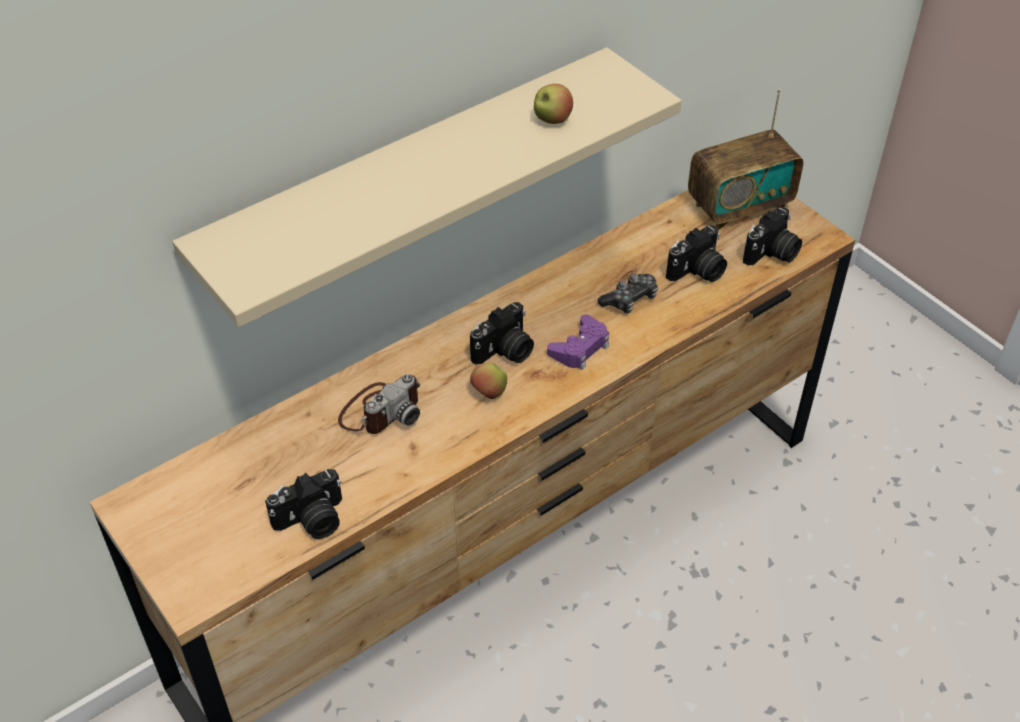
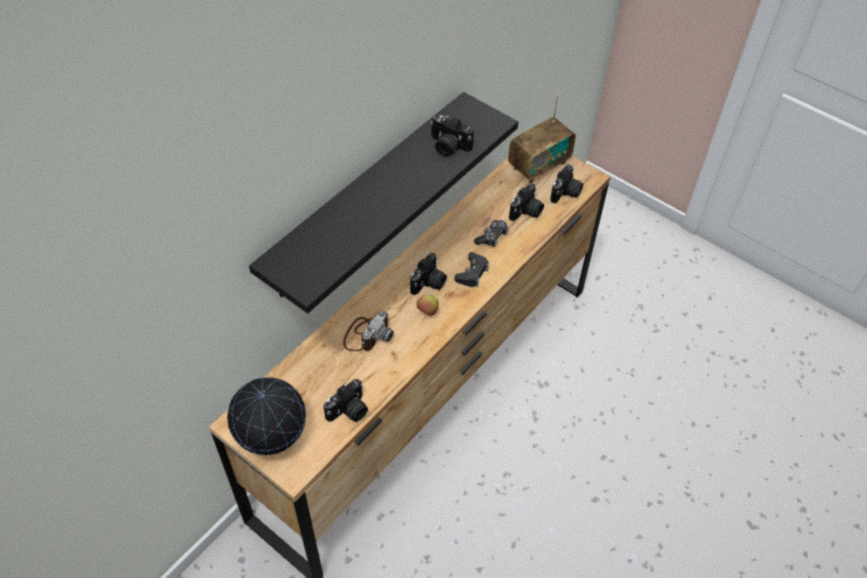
camera: 15 degrees left, 5 degrees up
(178, 541) = (273, 440): none -> globe
(410, 182) = (366, 196): beige shelf -> black shelf
(552, 120) = (448, 147): apple -> camera
(580, 348) = (472, 273): purple game controller -> black game controller

